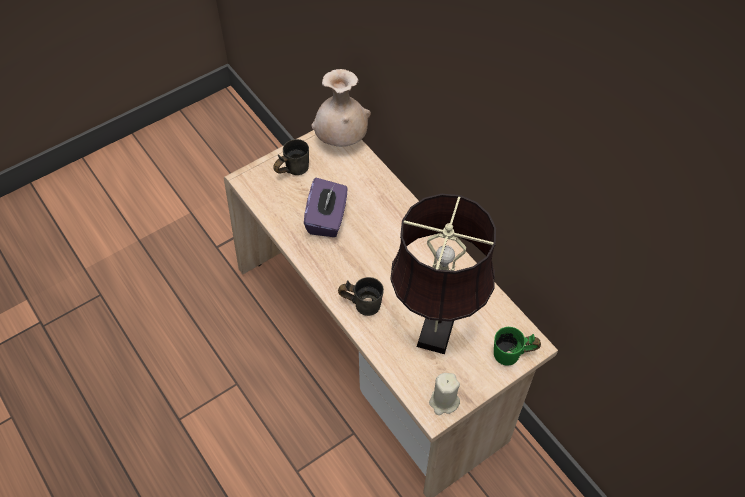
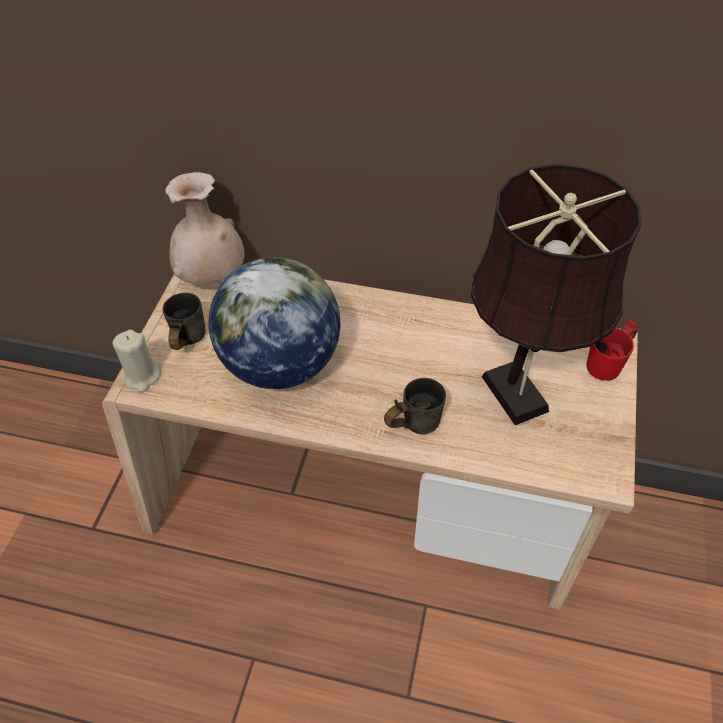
camera: 40 degrees left, 5 degrees down
(327, 219) = (280, 364): purple tissue box -> globe
(444, 402) = (602, 459): beige candle -> beige candle (142, 376)
(512, 357) = (610, 367): green mug -> red mug

